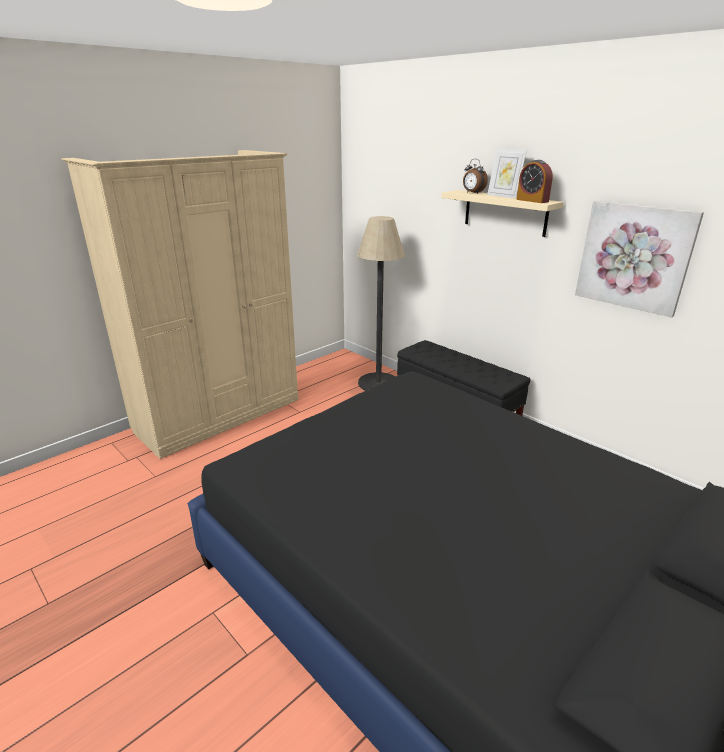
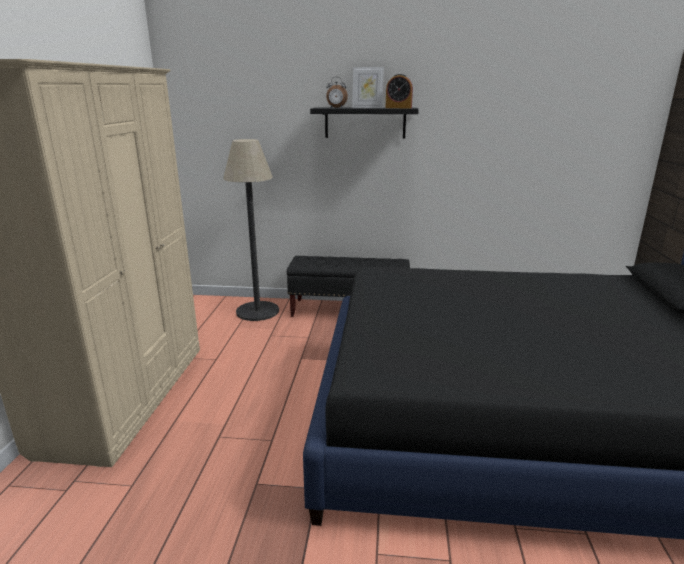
camera: 40 degrees left, 5 degrees down
(505, 212) = (365, 123): beige shelf -> black shelf
(634, 257) = (478, 143): picture -> none

